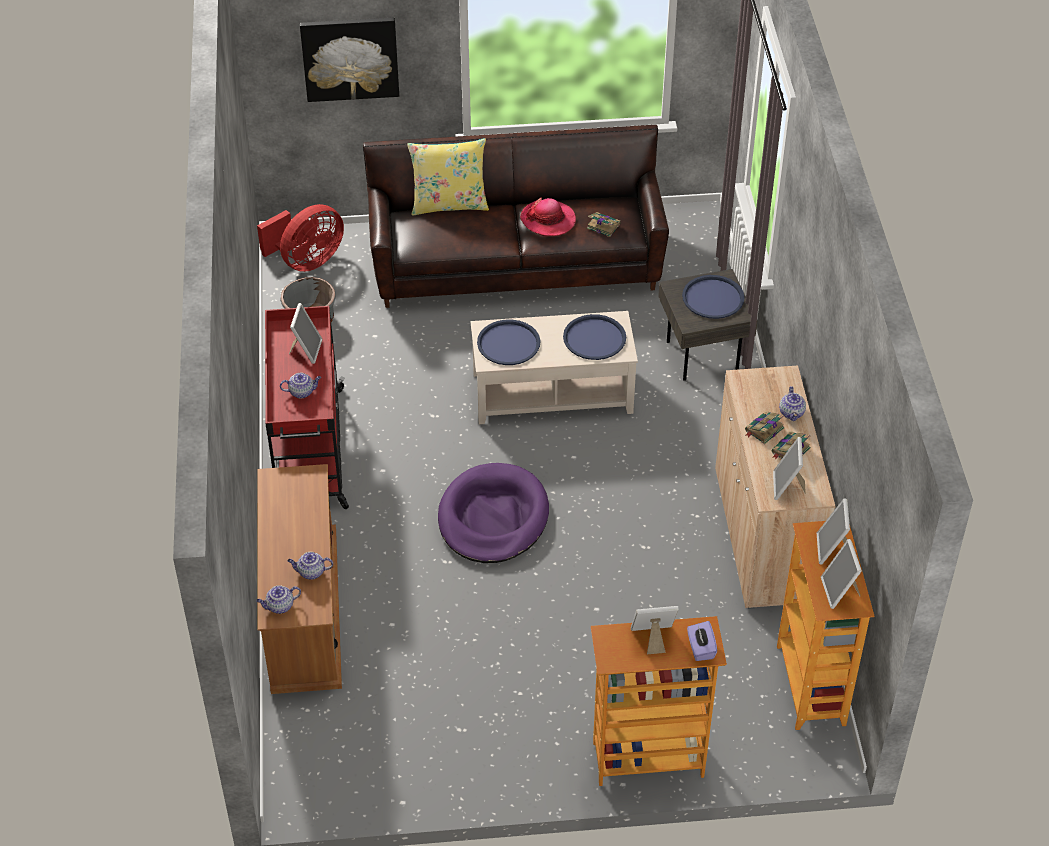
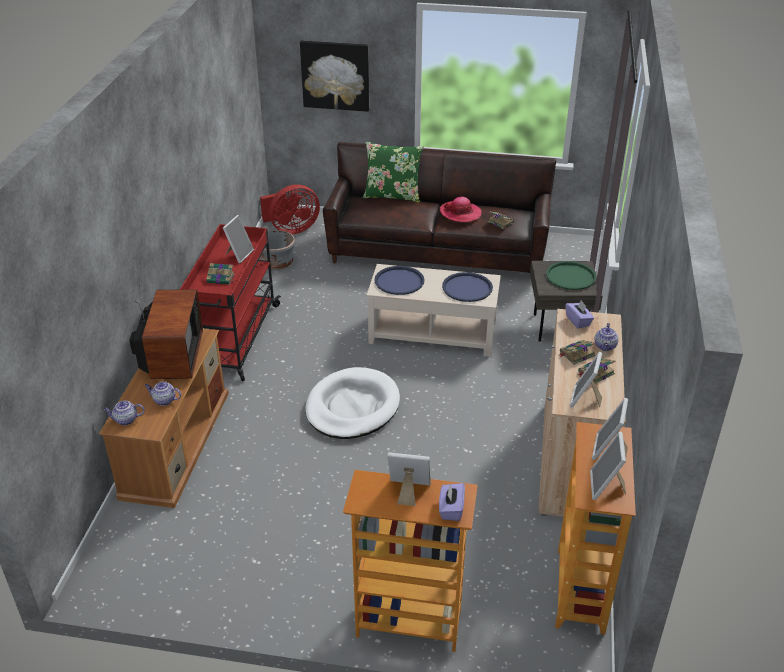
camera: 15 degrees right, 10 degrees down
(291, 515) = (171, 359): none -> television
(302, 392) = (221, 279): teapot -> book
(449, 204) = (392, 195): yellow pillow -> green pillow
(493, 517) = (352, 407): purple dog bed -> white dog bed
(713, 298) = (570, 276): blue tray -> green tray
(754, 384) = (578, 321): none -> purple tissue box

